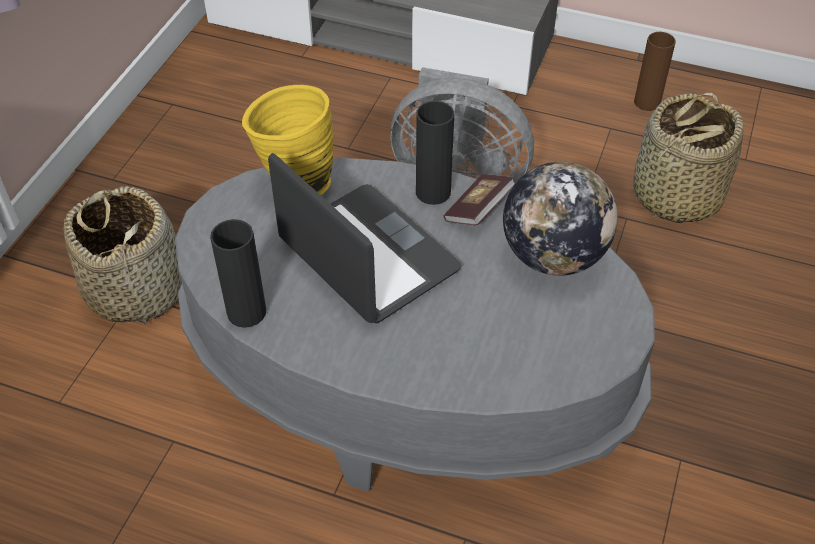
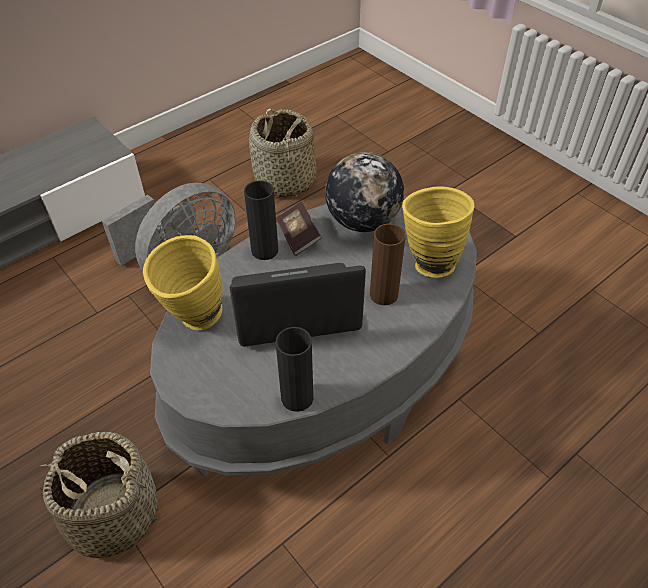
camera: 60 degrees left, 0 degrees up
(537, 348) = (428, 261): none -> yellow vase
(647, 102) = (204, 154): brown vase -> brown vase (383, 294)

